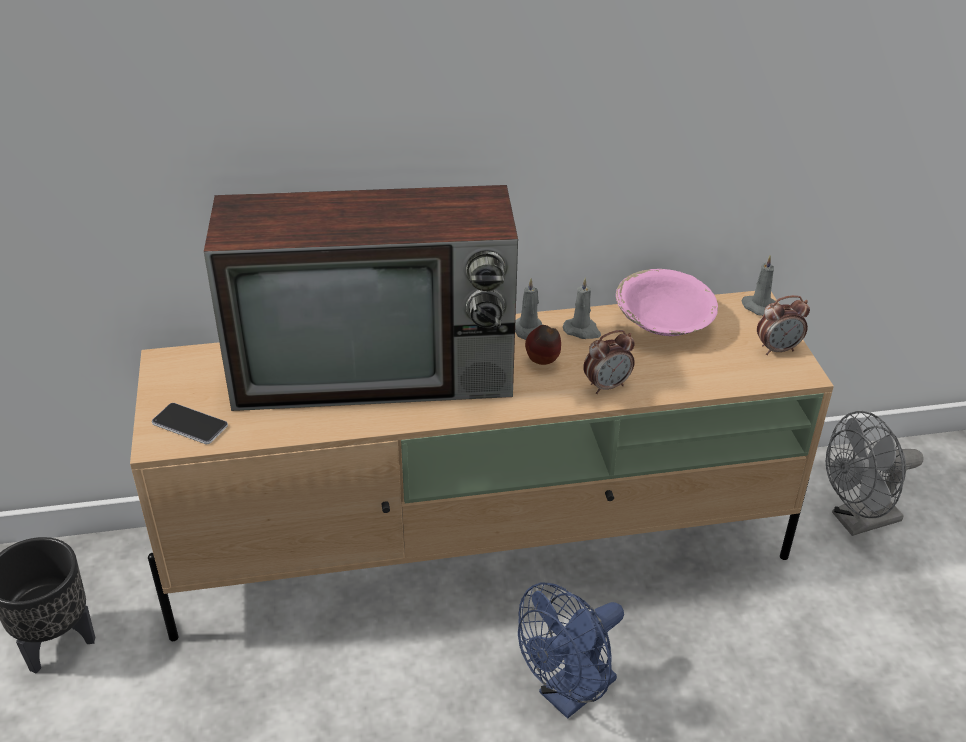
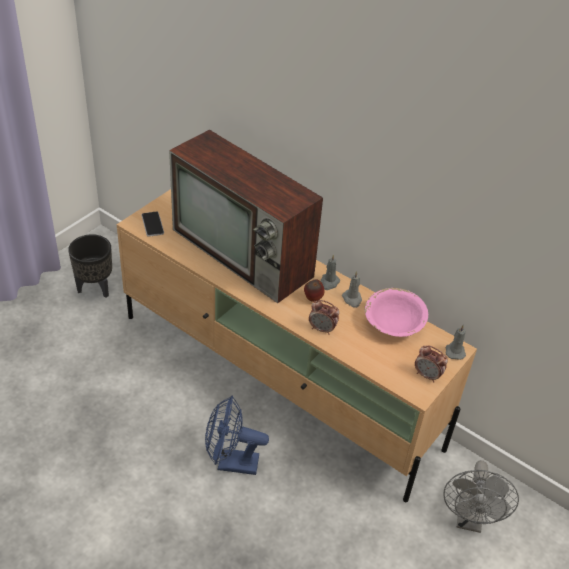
camera: 45 degrees right, 5 degrees up
(857, 521) = (469, 520): grey fan -> grey fan turned 105 degrees counterclockwise

